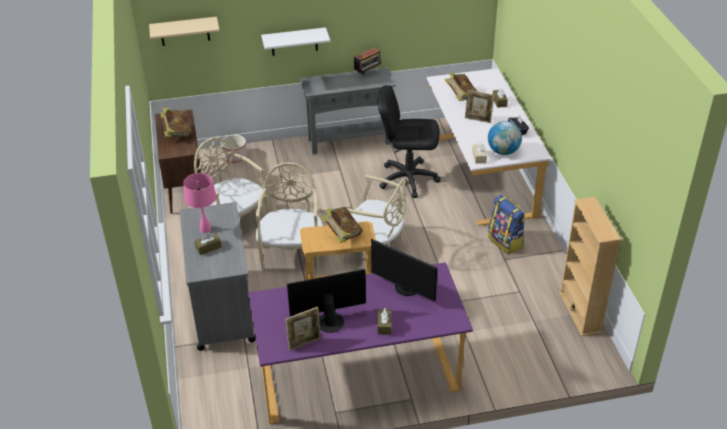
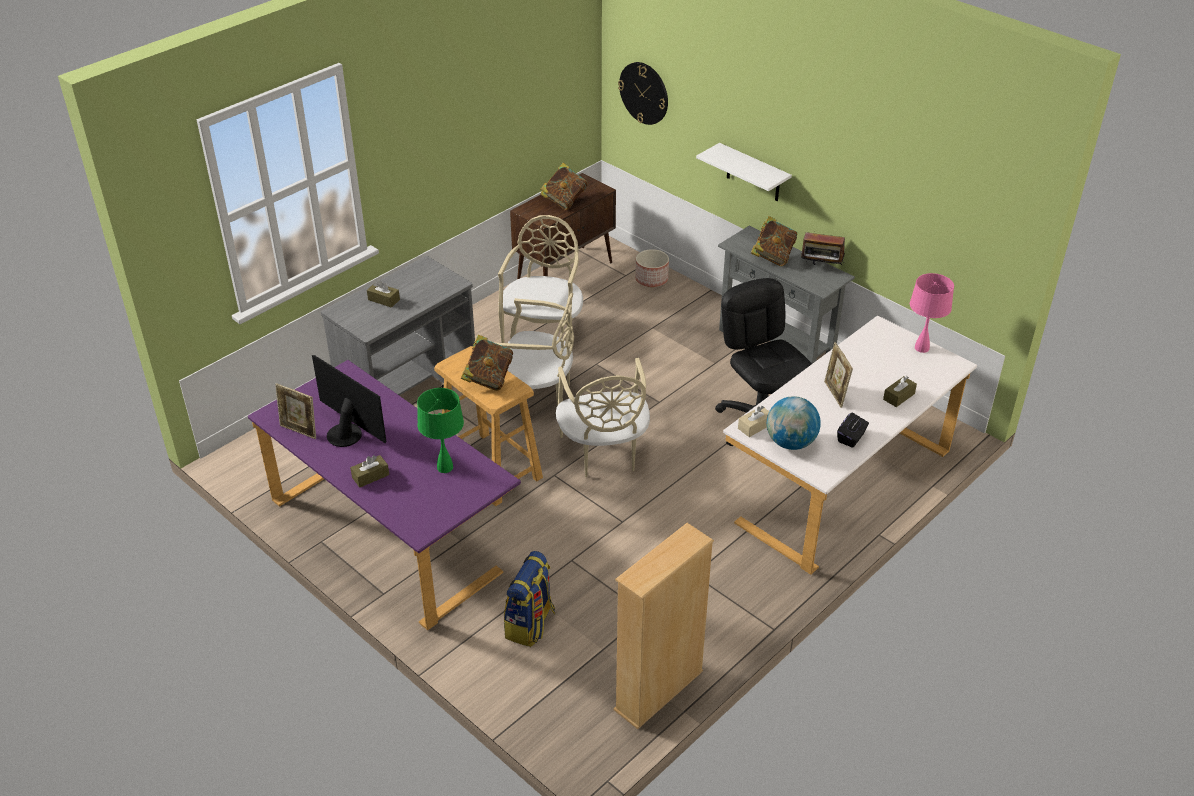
camera: 55 degrees right, 0 degrees up
(184, 31) = (644, 93): beige shelf -> wall clock
(205, 229) = (411, 284): pink table lamp -> pink table lamp (922, 348)
(292, 253) = (536, 395): beige chair -> beige chair turned 45 degrees clockwise
(406, 288) = (445, 467): monitor -> green table lamp
(460, 97) = (867, 360): book -> book (772, 256)
(506, 242) = (728, 562): backpack -> backpack (530, 625)

